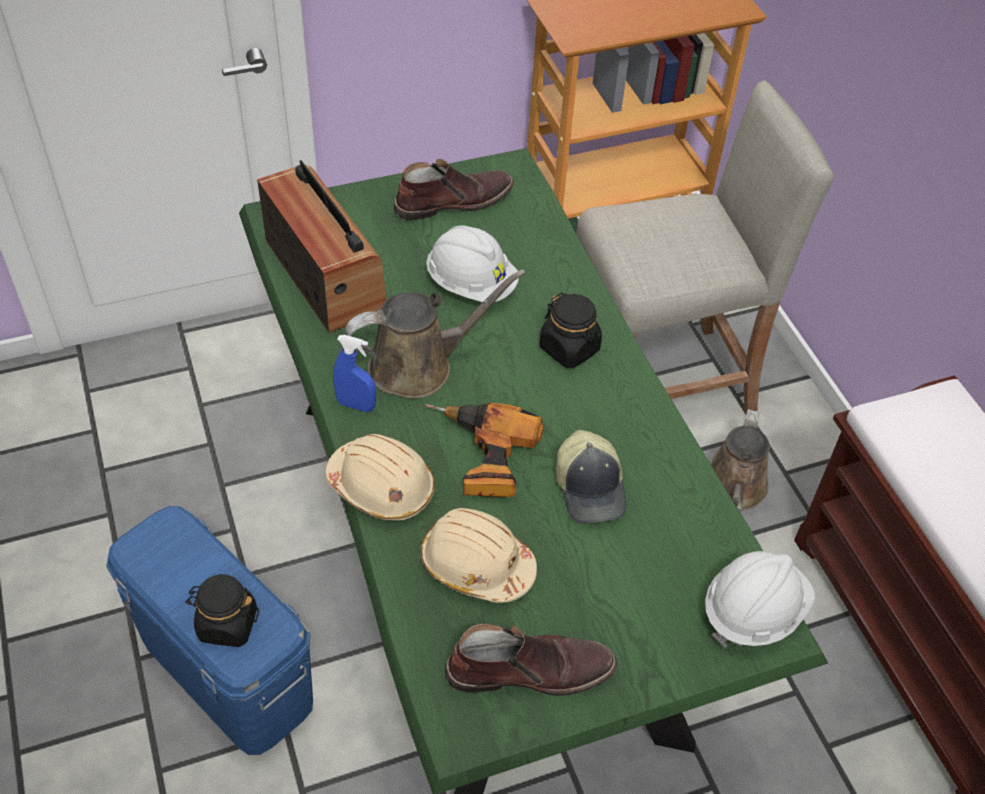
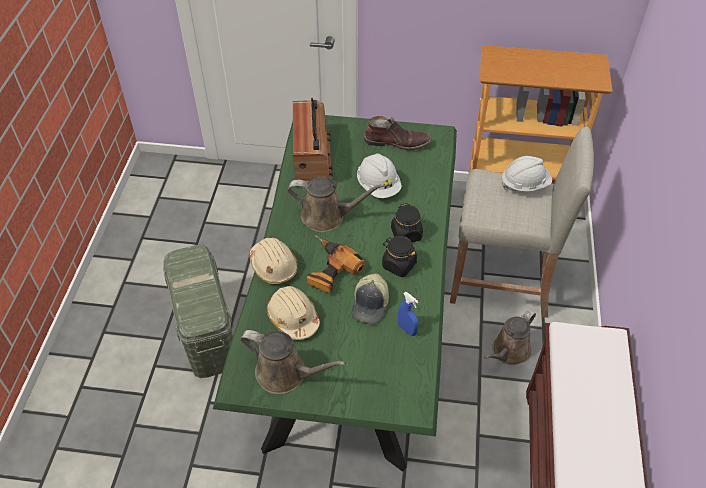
camera: 30 degrees right, 0 degrees up
(225, 669) = (206, 334): blue storage box -> green storage box
(227, 624) = (195, 306): black jar -> black jar (398, 265)
(356, 405) = (286, 224): blue spray bottle -> blue spray bottle (407, 329)
(529, 669) = (286, 374): brown boot -> brown watering can
(753, 611) = (410, 394): white hard hat -> white hard hat (525, 184)

